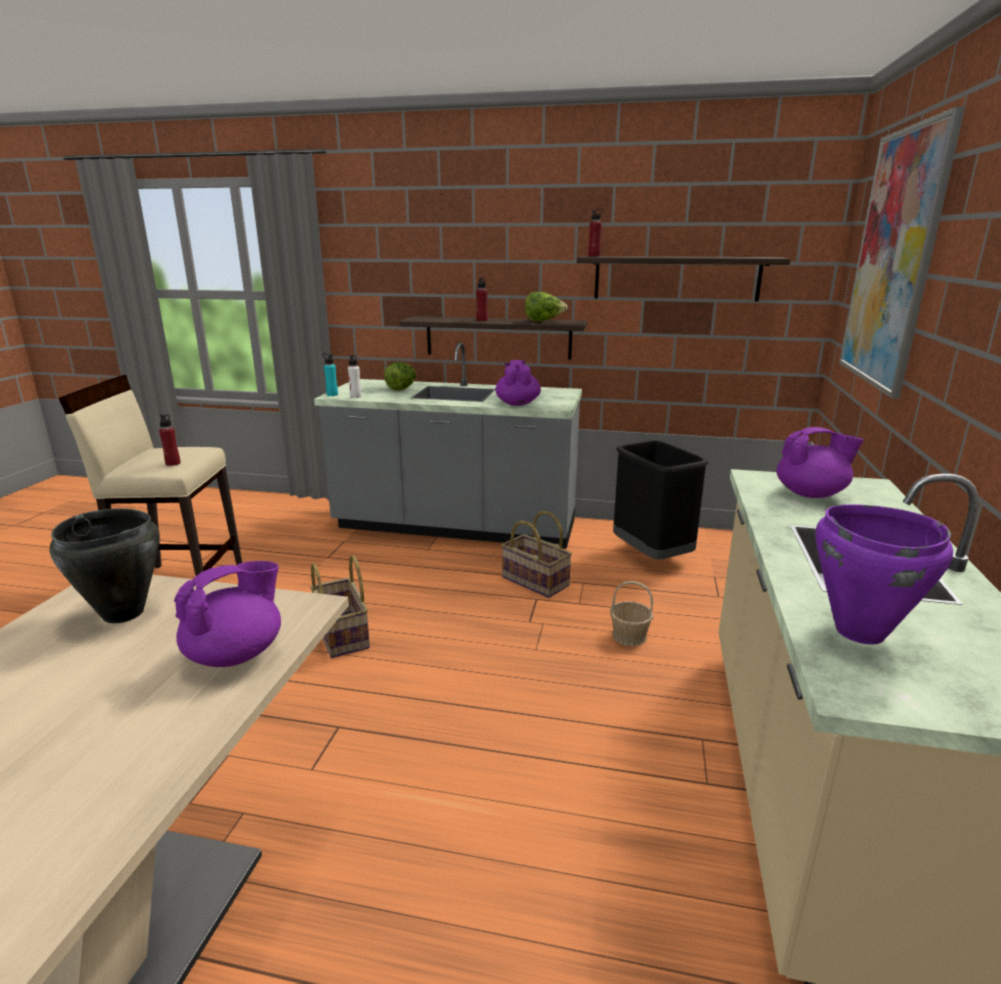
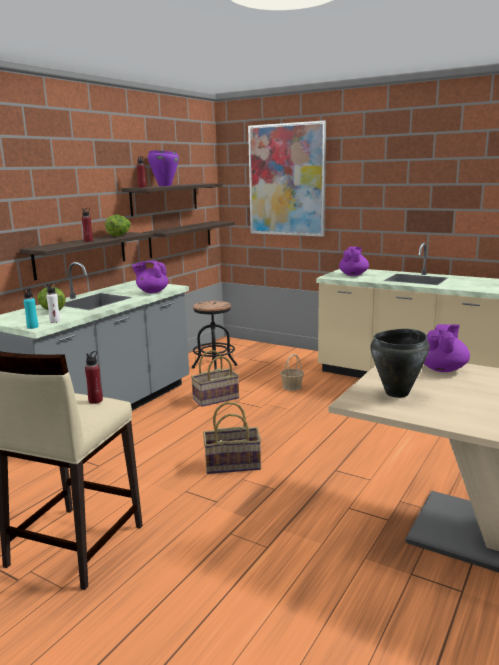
camera: 70 degrees left, 5 degrees down
(237, 654) = (443, 369): purple teapot -> purple teapot turned 60 degrees clockwise
(652, 555) = (214, 366): black trash can -> black stool
(705, 346) = (181, 238): none -> shelf
(858, 631) = (464, 286): purple cooking pot -> purple cooking pot (164, 186)

